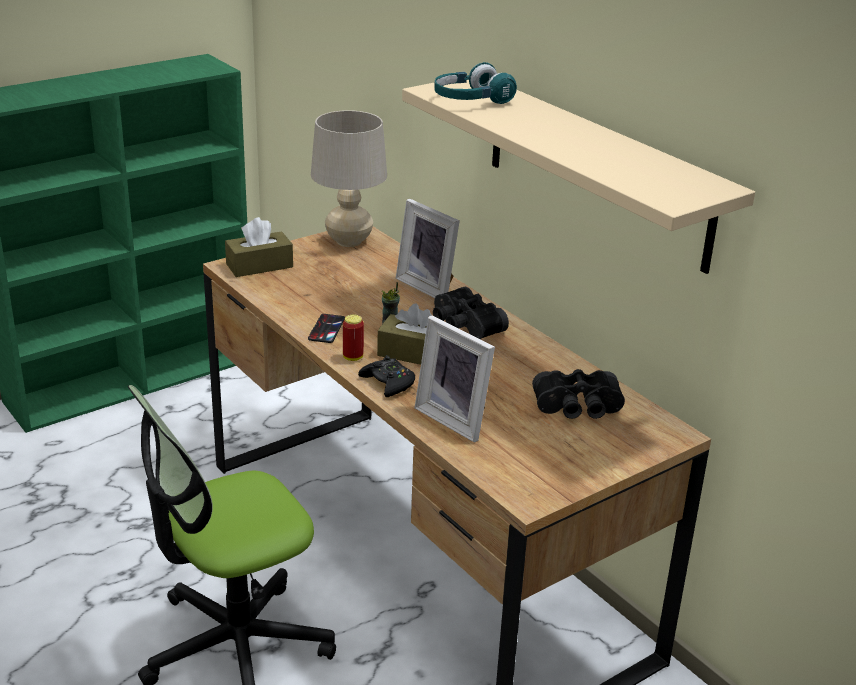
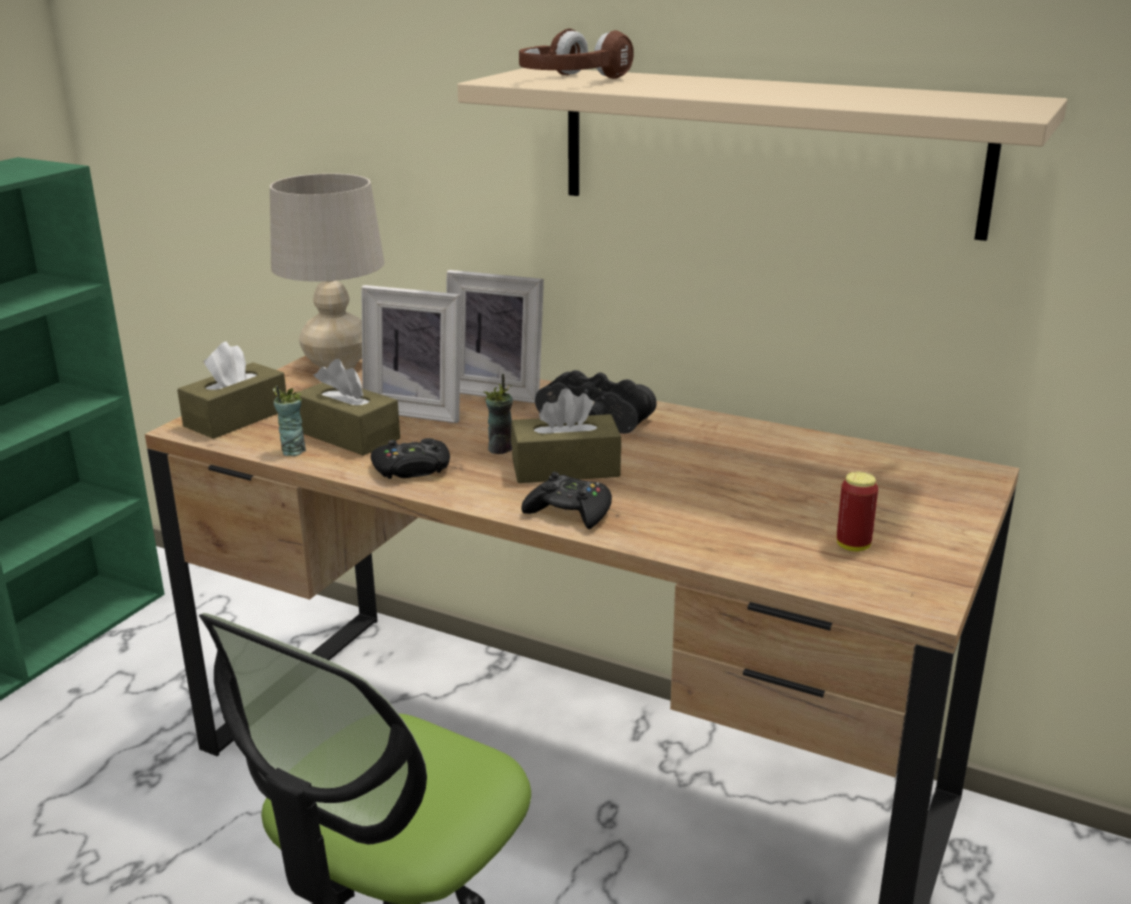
camera: 25 degrees left, 5 degrees down
(272, 297) = (293, 451): none -> cup
(311, 295) = (348, 435): none -> brown tissue box
(326, 329) = (412, 469): phone -> black game controller
(353, 357) = (486, 494): can -> can (853, 546)
(456, 418) = (708, 530): picture frame -> picture frame (418, 409)
(471, 100) = (570, 81): turquoise headphones -> brown headphones
(578, 408) = (838, 476): black binoculars -> none

